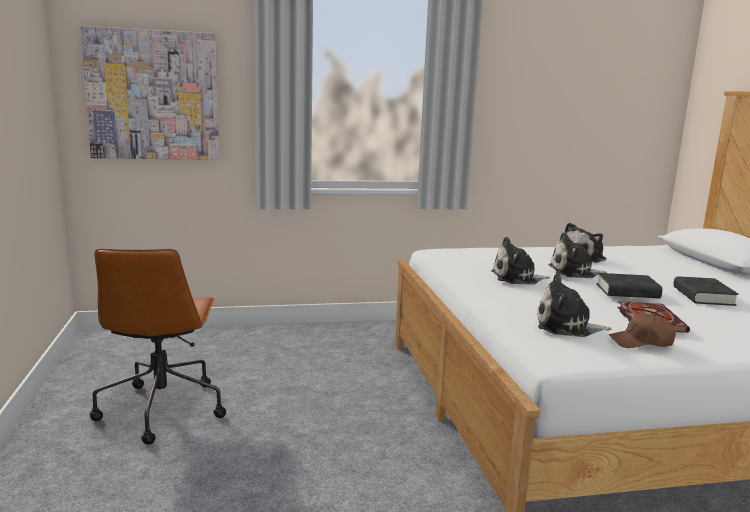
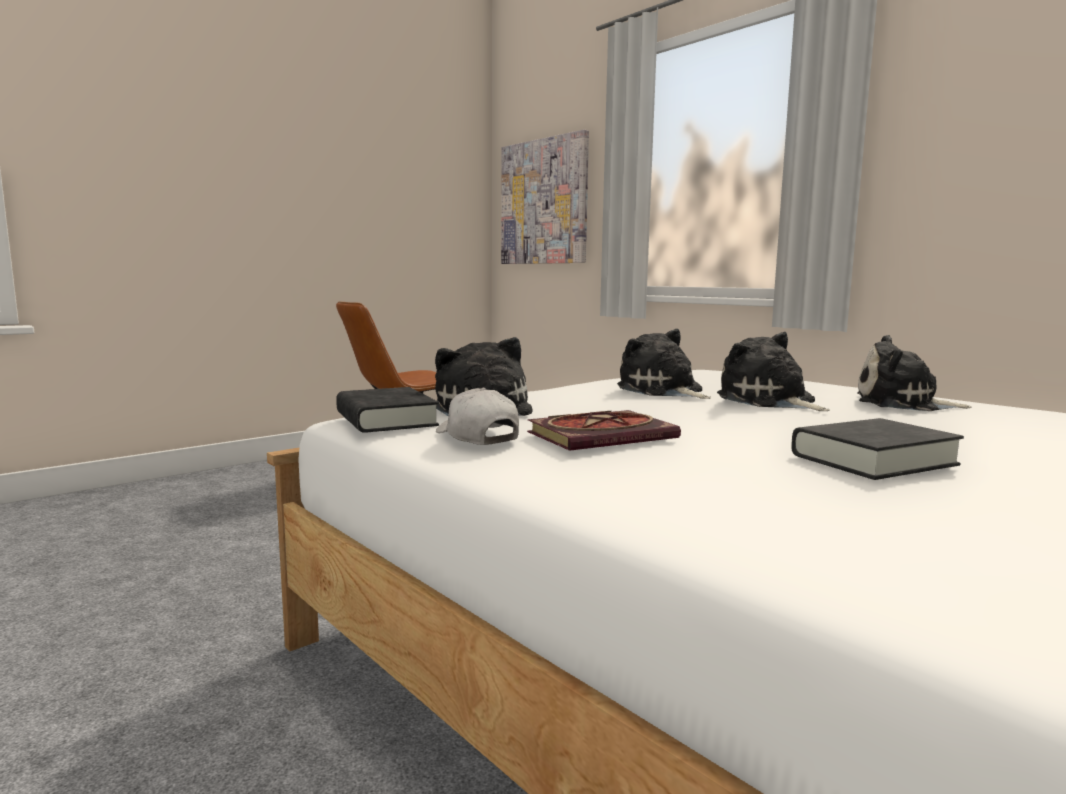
camera: 60 degrees right, 5 degrees down
(627, 291) = (739, 422): black book -> black book (386, 419)
(641, 342) = (477, 437): brown cap -> white cap

